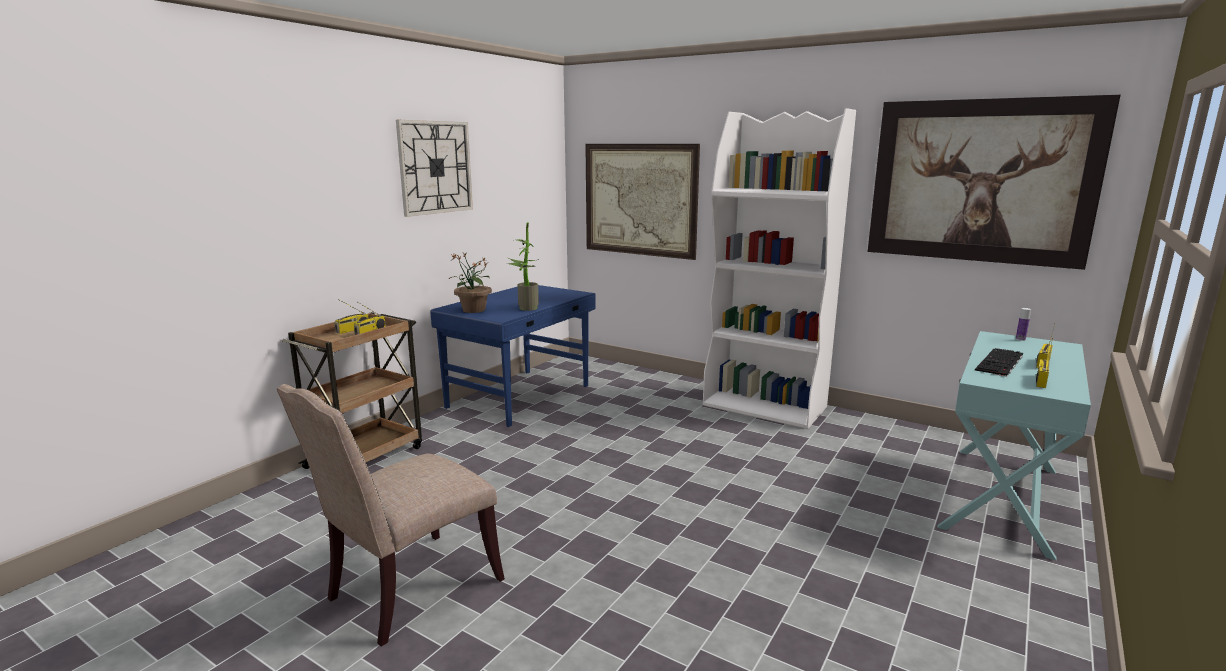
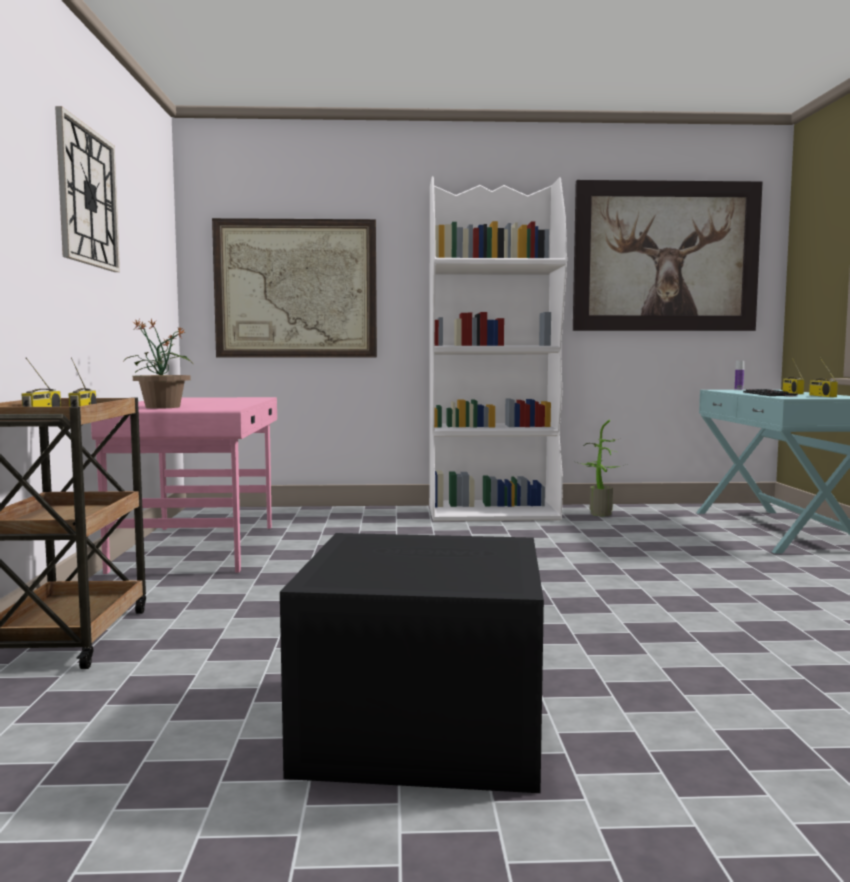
camera: 35 degrees left, 10 degrees down
(408, 591) = (419, 726): beige chair -> black storage box
(521, 396) = (200, 547): blue desk -> pink desk
(525, 308) = (231, 404): potted plant -> potted plant (598, 514)

